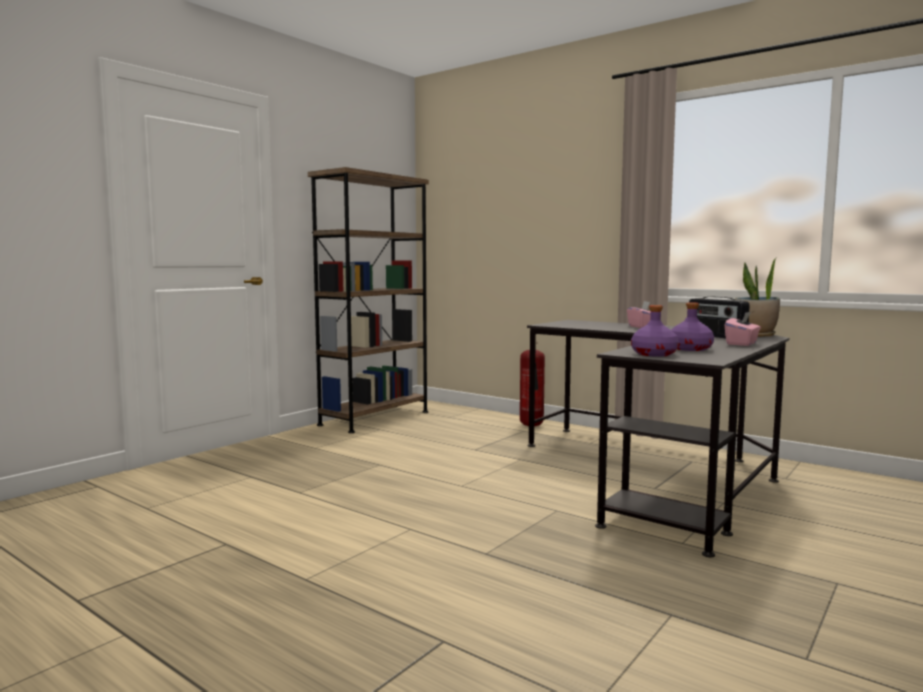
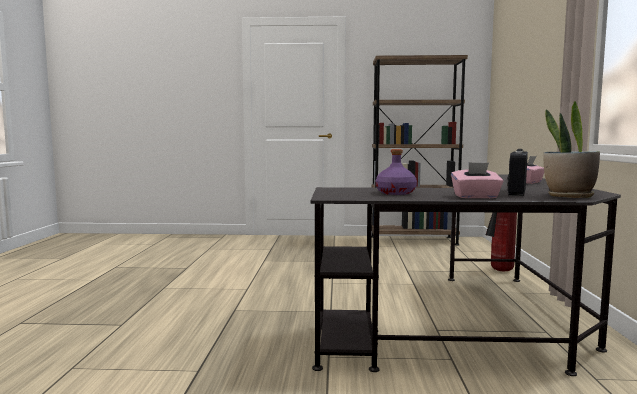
camera: 55 degrees right, 0 degrees up
(654, 354) = (340, 191): purple bottle -> none

